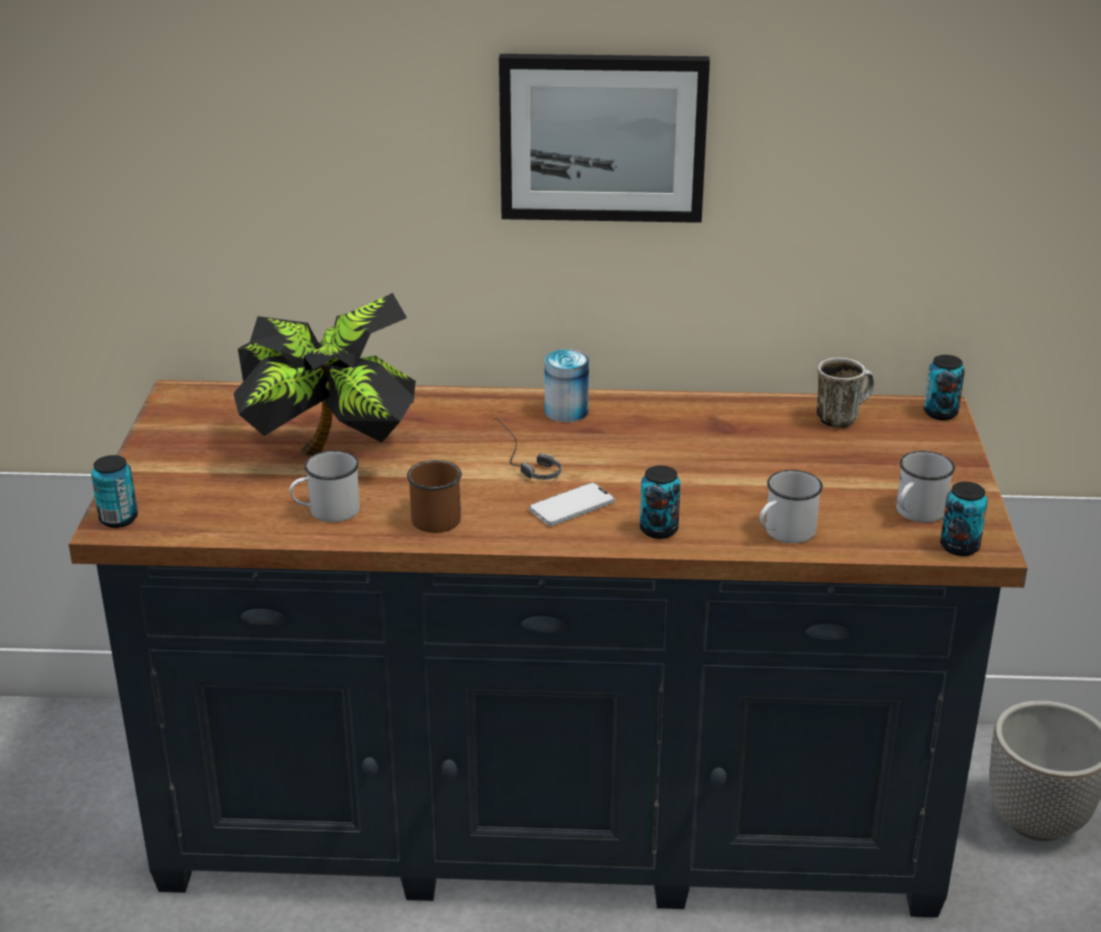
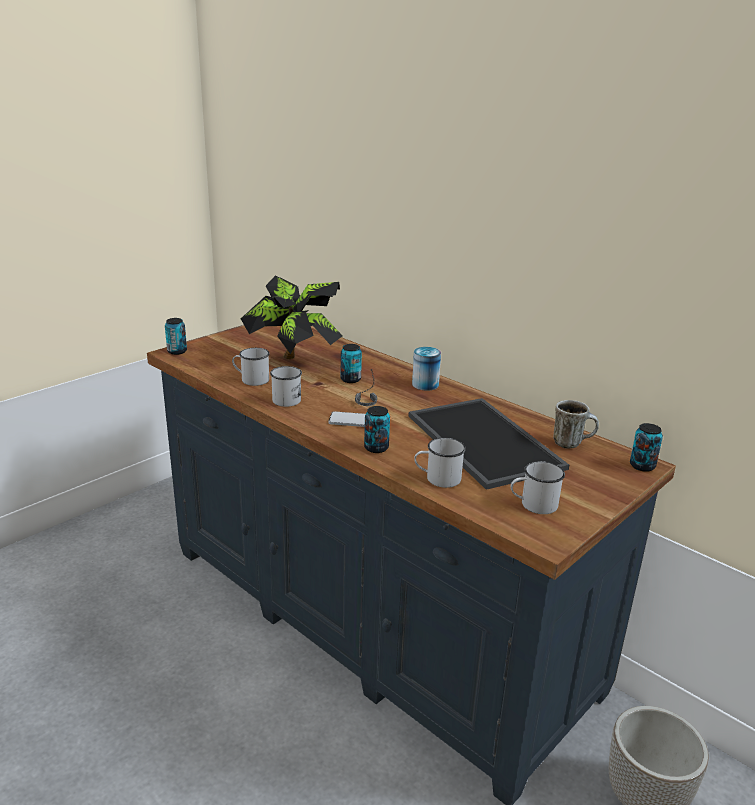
camera: 40 degrees right, 5 degrees down
(432, 515) = (288, 398): brown mug -> white mug
(602, 137) = (478, 222): picture -> none
(751, 461) = (480, 441): none -> tray
(959, 547) = (530, 533): can -> can (350, 379)

